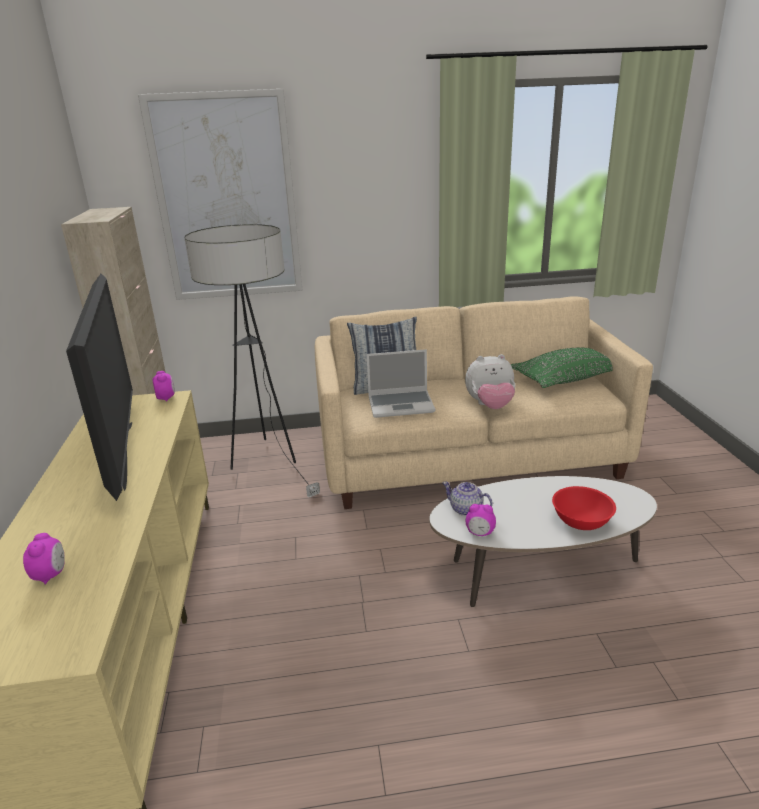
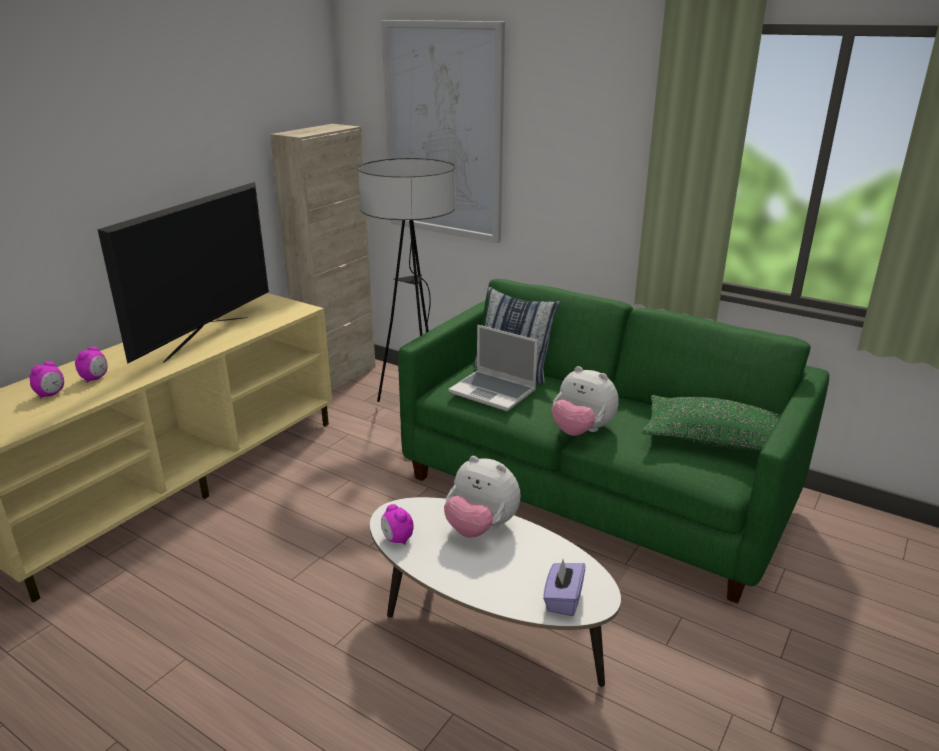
camera: 40 degrees right, 0 degrees up
(166, 398) = (298, 308): alarm clock -> alarm clock (95, 378)
(466, 509) = (422, 515): teapot -> none
(468, 457) = (595, 490): beige sofa -> green sofa
(513, 496) = (481, 528): none -> plush toy
(581, 521) = (498, 584): red bowl -> none
(623, 508) = (563, 599): none -> purple tissue box

